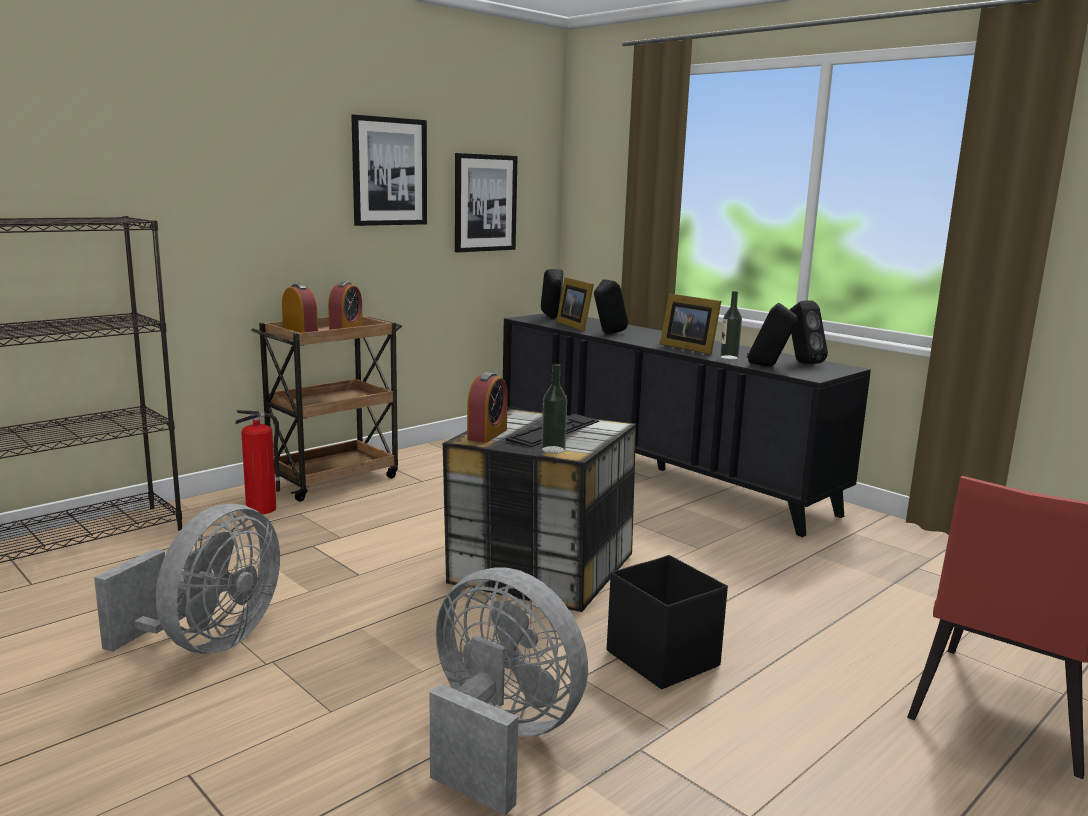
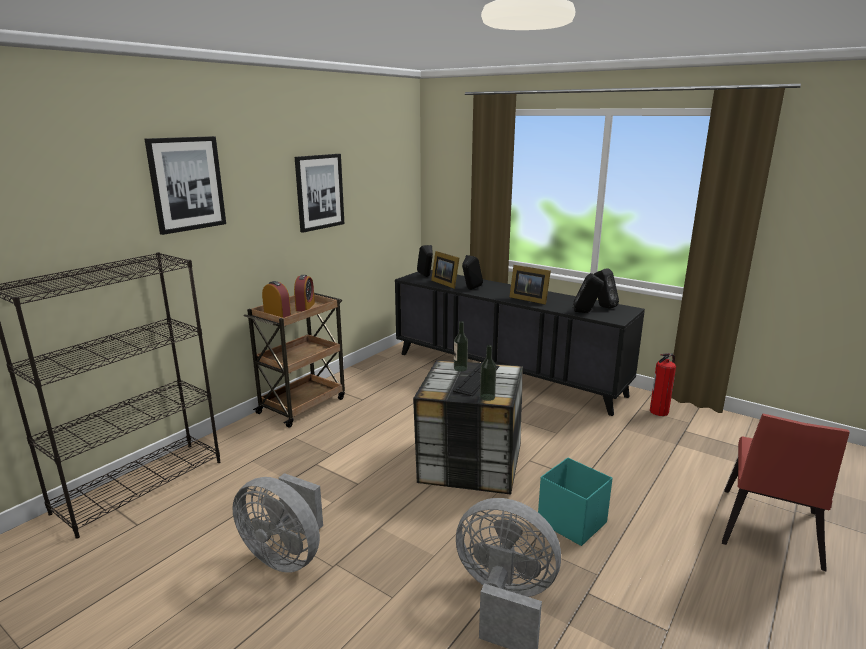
camera: 10 degrees left, 5 degrees up
(207, 642) = (285, 555): grey fan -> grey fan turned 105 degrees clockwise
(262, 509) = (267, 437): fire extinguisher -> fire extinguisher (659, 411)
(485, 203) = (377, 203): picture -> picture (187, 184)
(487, 434) = (437, 387): alarm clock -> none
(662, 658) = (571, 522): black storage box -> turquoise storage box
(729, 357) = (558, 306): bottle -> bottle (460, 368)

